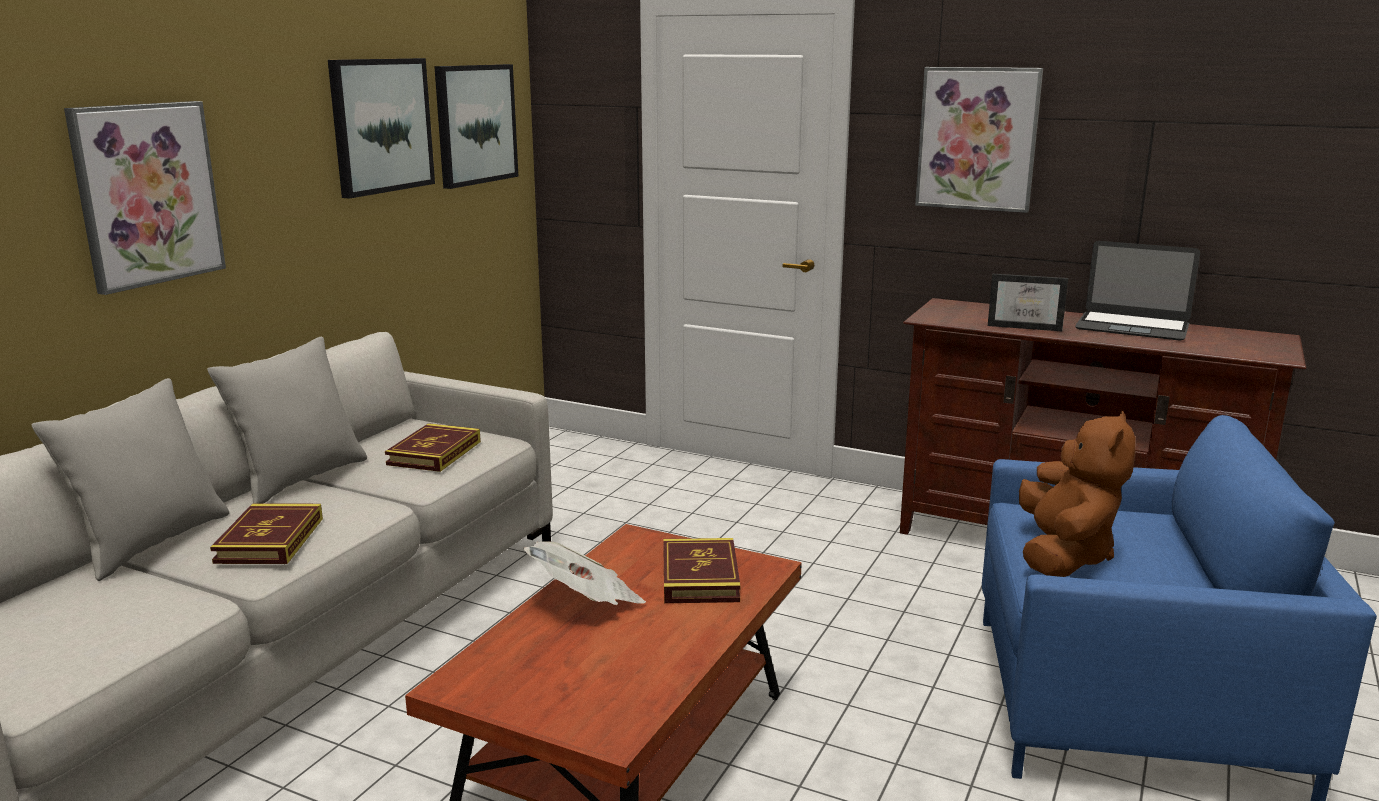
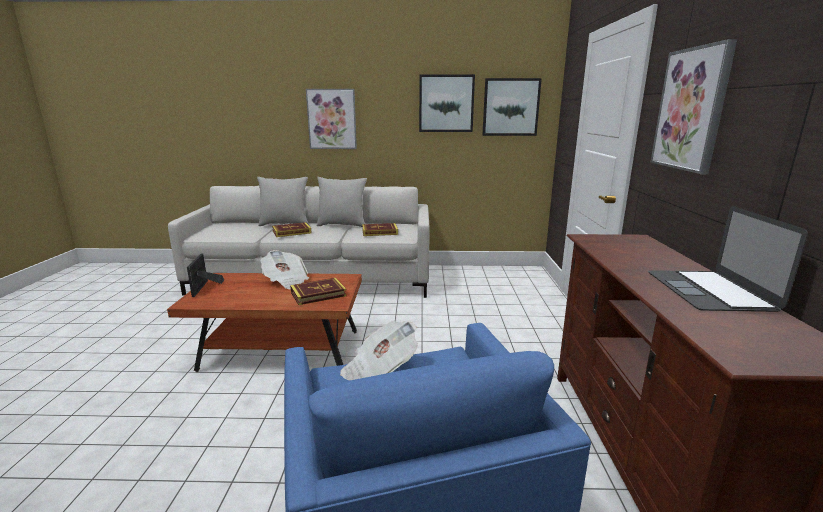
camera: 65 degrees right, 0 degrees up
(1026, 326) = (620, 259): picture frame -> picture frame (204, 289)
(1063, 555) = (379, 370): brown plush toy -> newspaper

